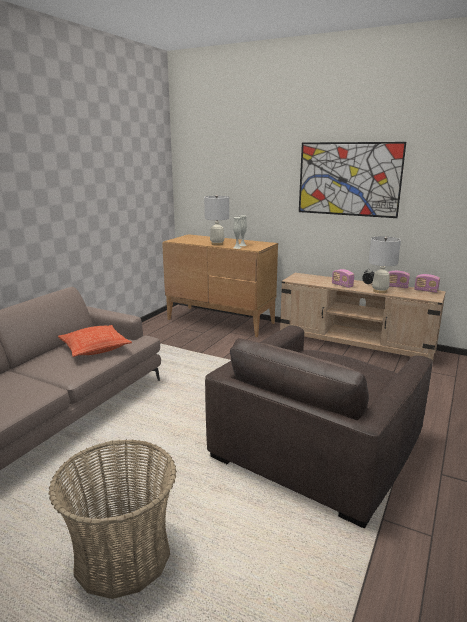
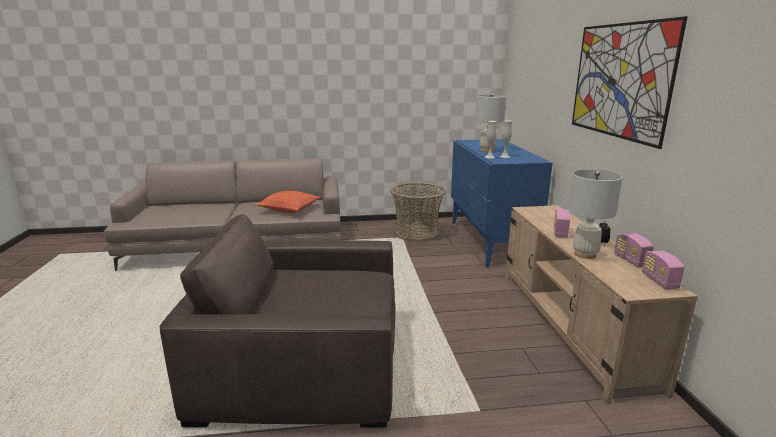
camera: 55 degrees right, 0 degrees up
(122, 555) = (114, 327): basket -> basket (417, 233)
(220, 321) = (490, 241): brown cabinet -> blue cabinet

